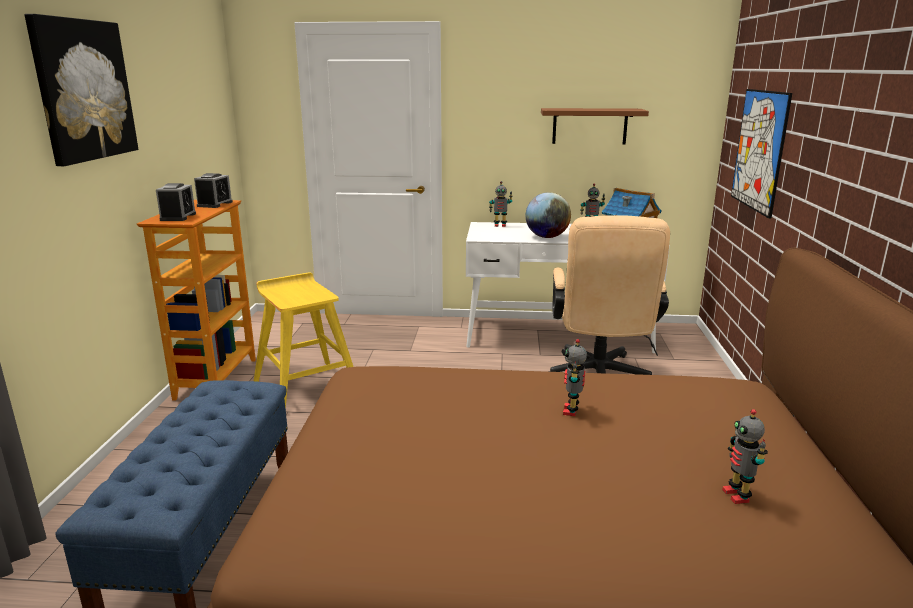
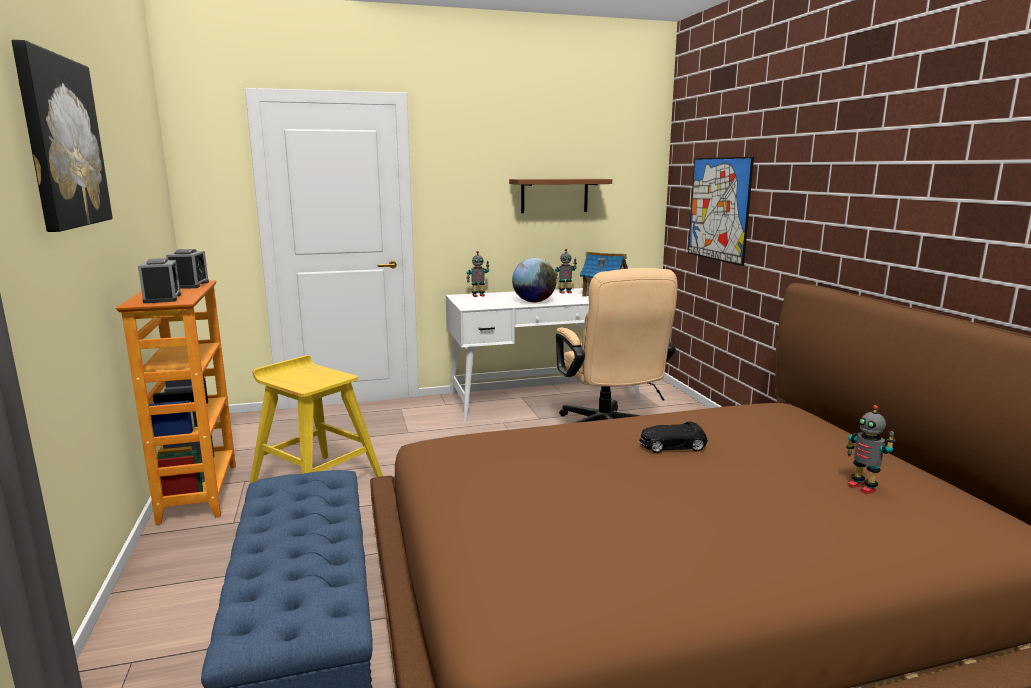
camera: 20 degrees left, 5 degrees down
(572, 411) = (671, 446): toy robot -> black toy car

